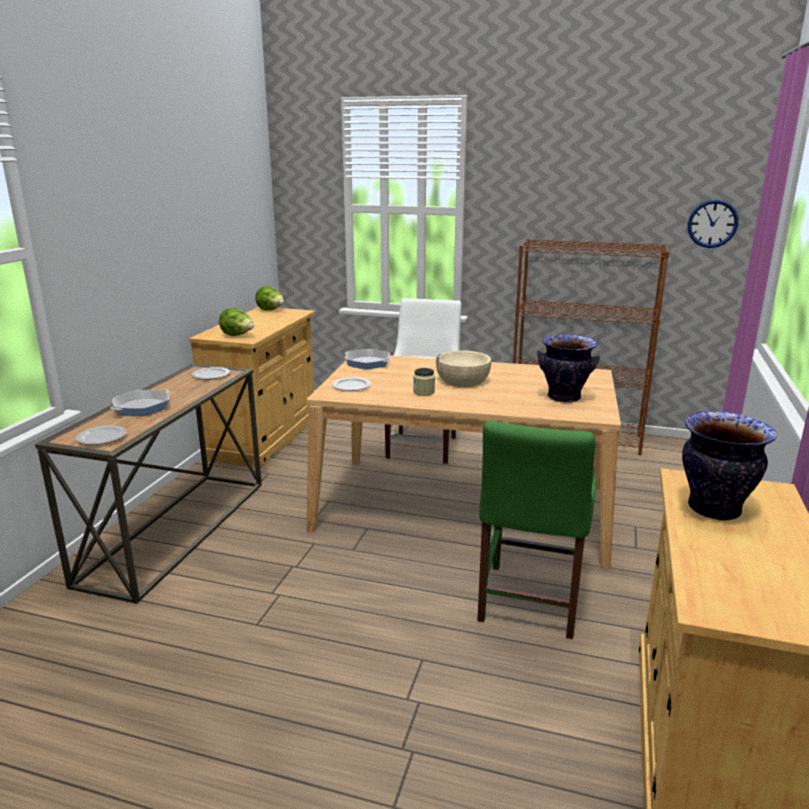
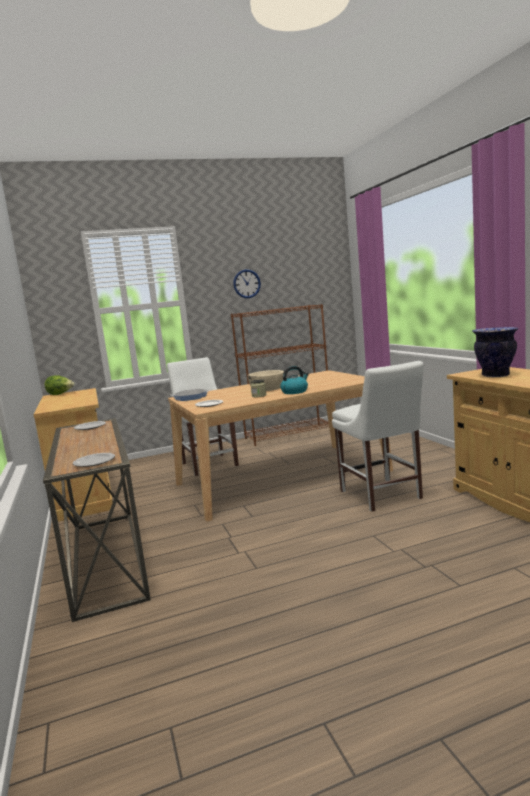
camera: 35 degrees left, 10 degrees down
(142, 407) = (81, 447): frying pan -> none
(238, 336) = (73, 404): lettuce -> none
(471, 402) = (295, 391): none -> kettle
(528, 604) = (382, 496): green chair -> white chair
(564, 398) = (334, 380): vase -> none
(712, 223) = (328, 290): wall clock -> wall clock (247, 284)

